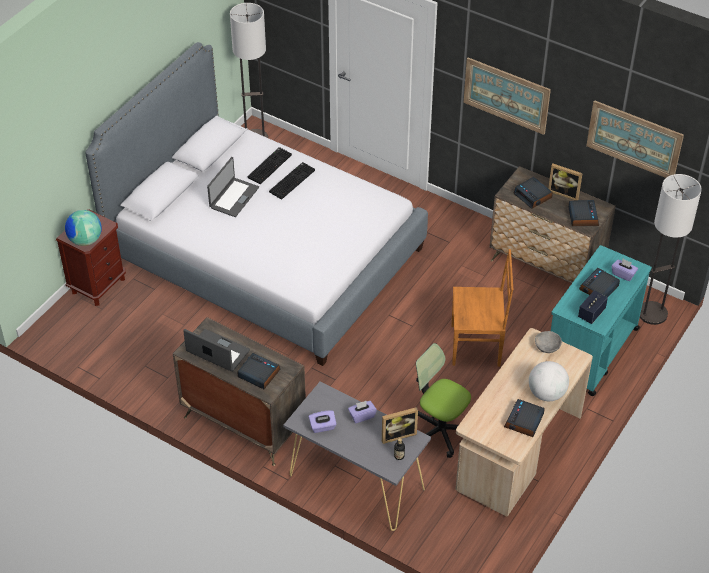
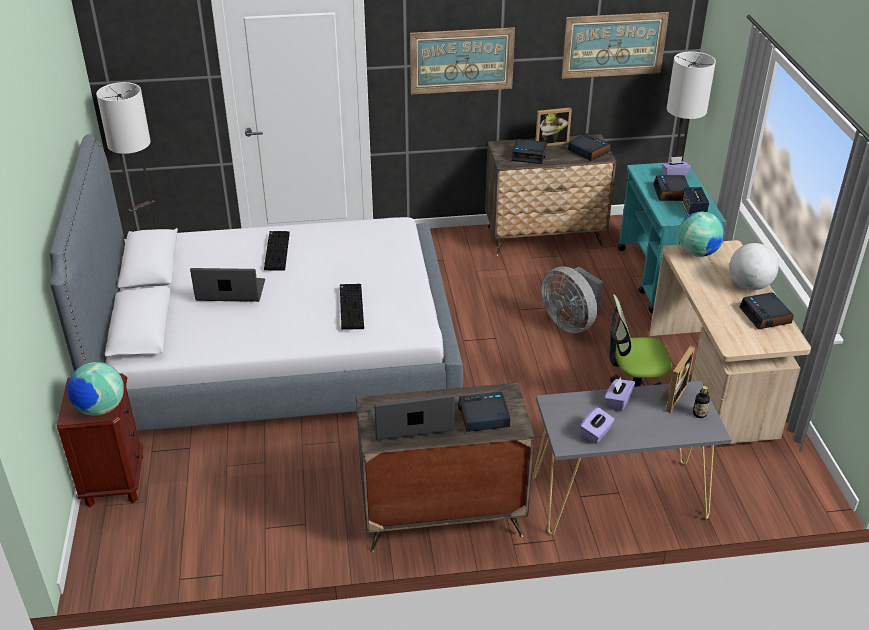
camera: 40 degrees left, 10 degrees down
(233, 197) = (230, 291): laptop -> laptop turned 75 degrees counterclockwise
(269, 165) = (236, 250): keyboard -> keyboard (350, 307)
(477, 345) = (570, 322): brown chair -> grey fan
(547, 347) = (697, 252): grey bowl -> globe

